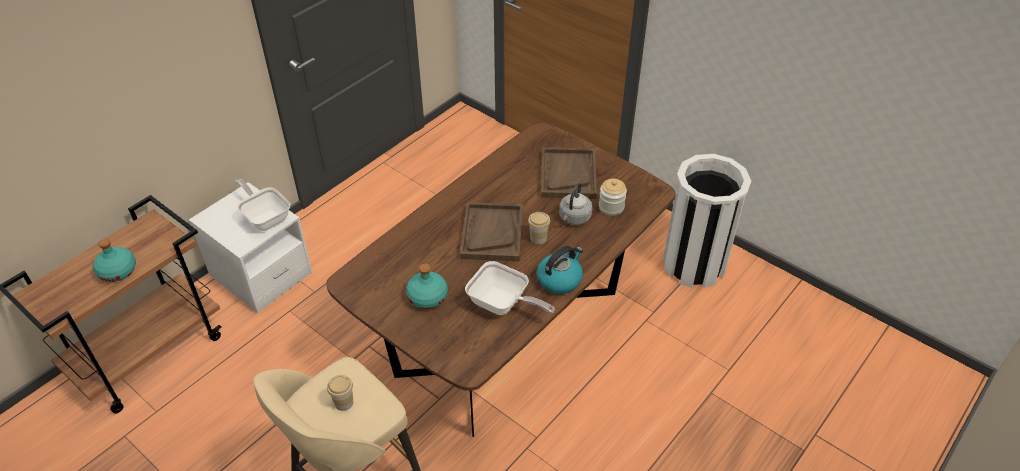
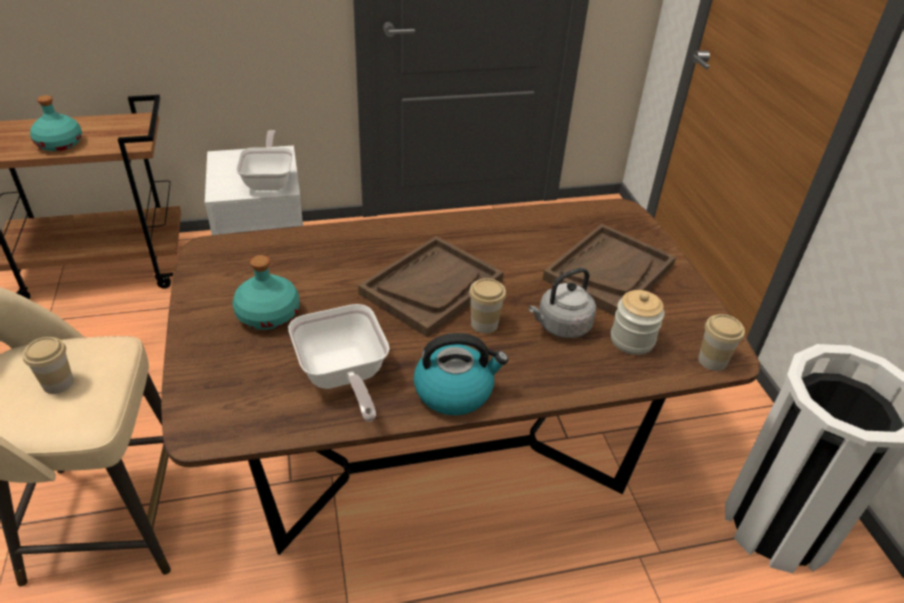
camera: 35 degrees right, 5 degrees down
(652, 198) = (712, 361): none -> cup

